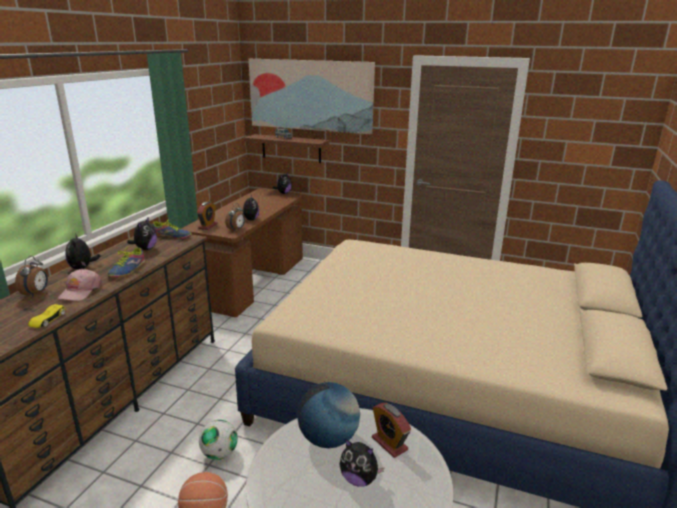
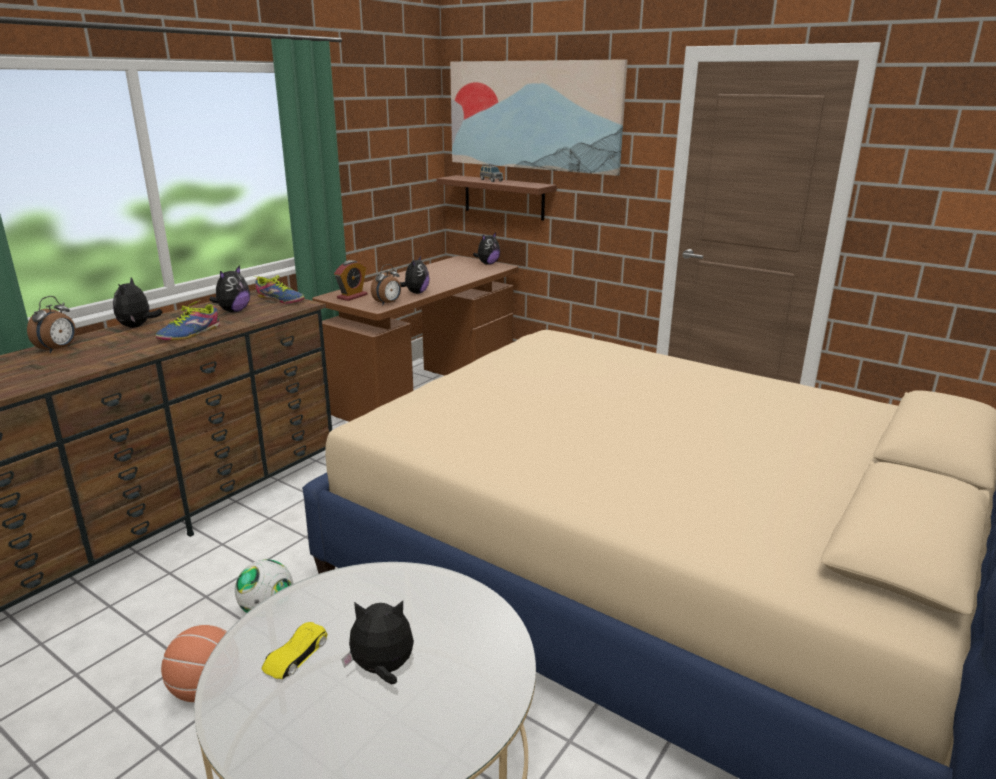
camera: 15 degrees right, 0 degrees up
(47, 319) = (44, 380): yellow toy car -> yellow toy car (295, 655)
(80, 291) = (111, 352): pink cap -> none
(328, 439) = (371, 604): globe -> none
(359, 479) = (382, 670): plush toy -> plush toy turned 135 degrees clockwise
(389, 443) = (460, 627): alarm clock -> none

